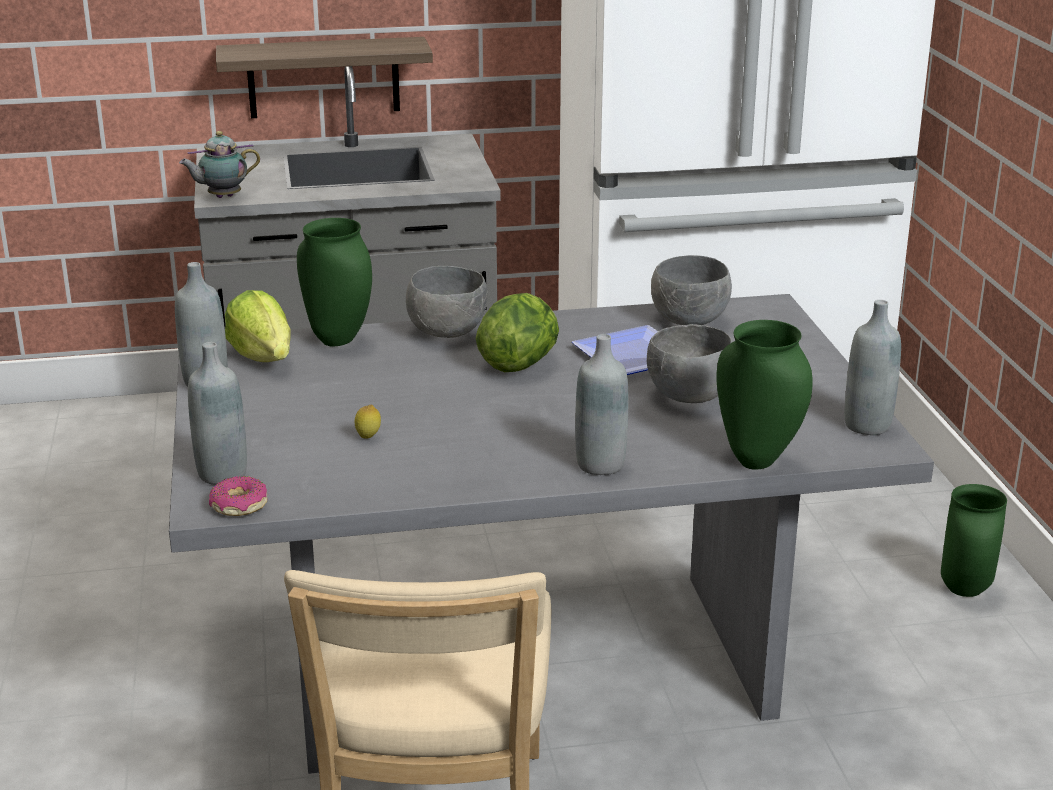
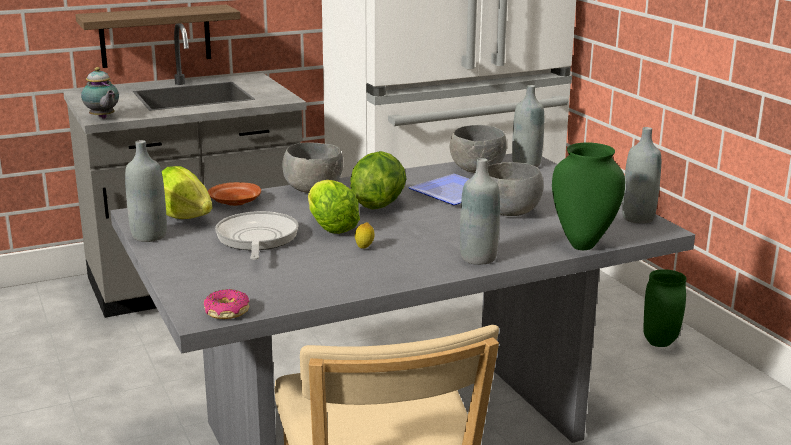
camera: 15 degrees left, 5 degrees down
(222, 197) = (102, 118): teapot -> teapot turned 90 degrees counterclockwise
(222, 473) = (199, 293): grey bottle -> grey bottle (526, 164)
(333, 402) = (256, 239): none -> frying pan
(337, 340) = (234, 202): green vase -> brown plate
(368, 438) = (298, 259): lemon -> lemon (364, 248)
(436, 393) = (330, 227): none -> lettuce

